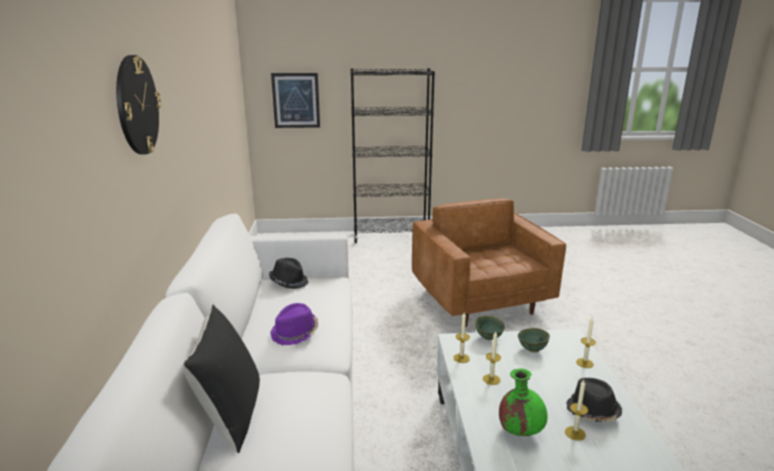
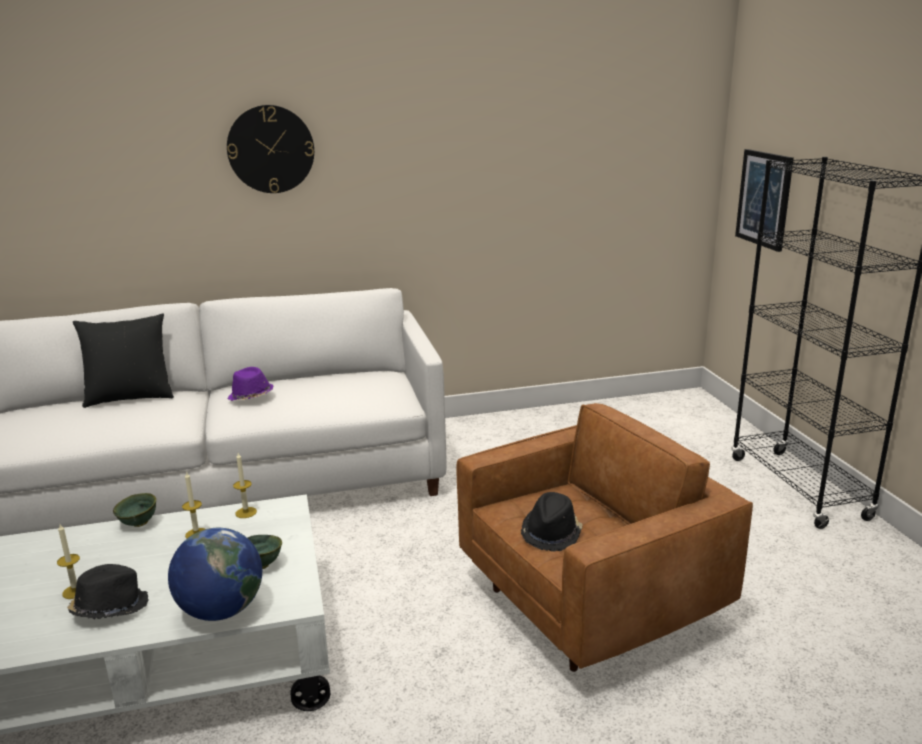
camera: 80 degrees right, 0 degrees up
(289, 282) = (374, 379): black hat -> black hat (551, 533)
(488, 337) = (295, 530): green bowl -> green bowl (139, 524)
(520, 431) = (94, 554): green vase -> none
(584, 363) = (221, 610): candle -> globe

